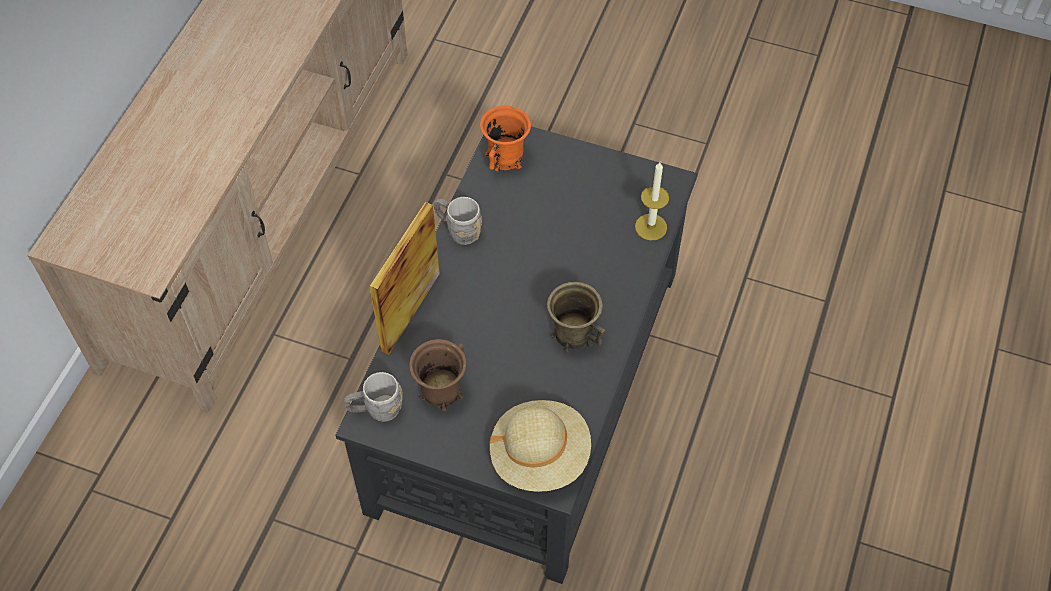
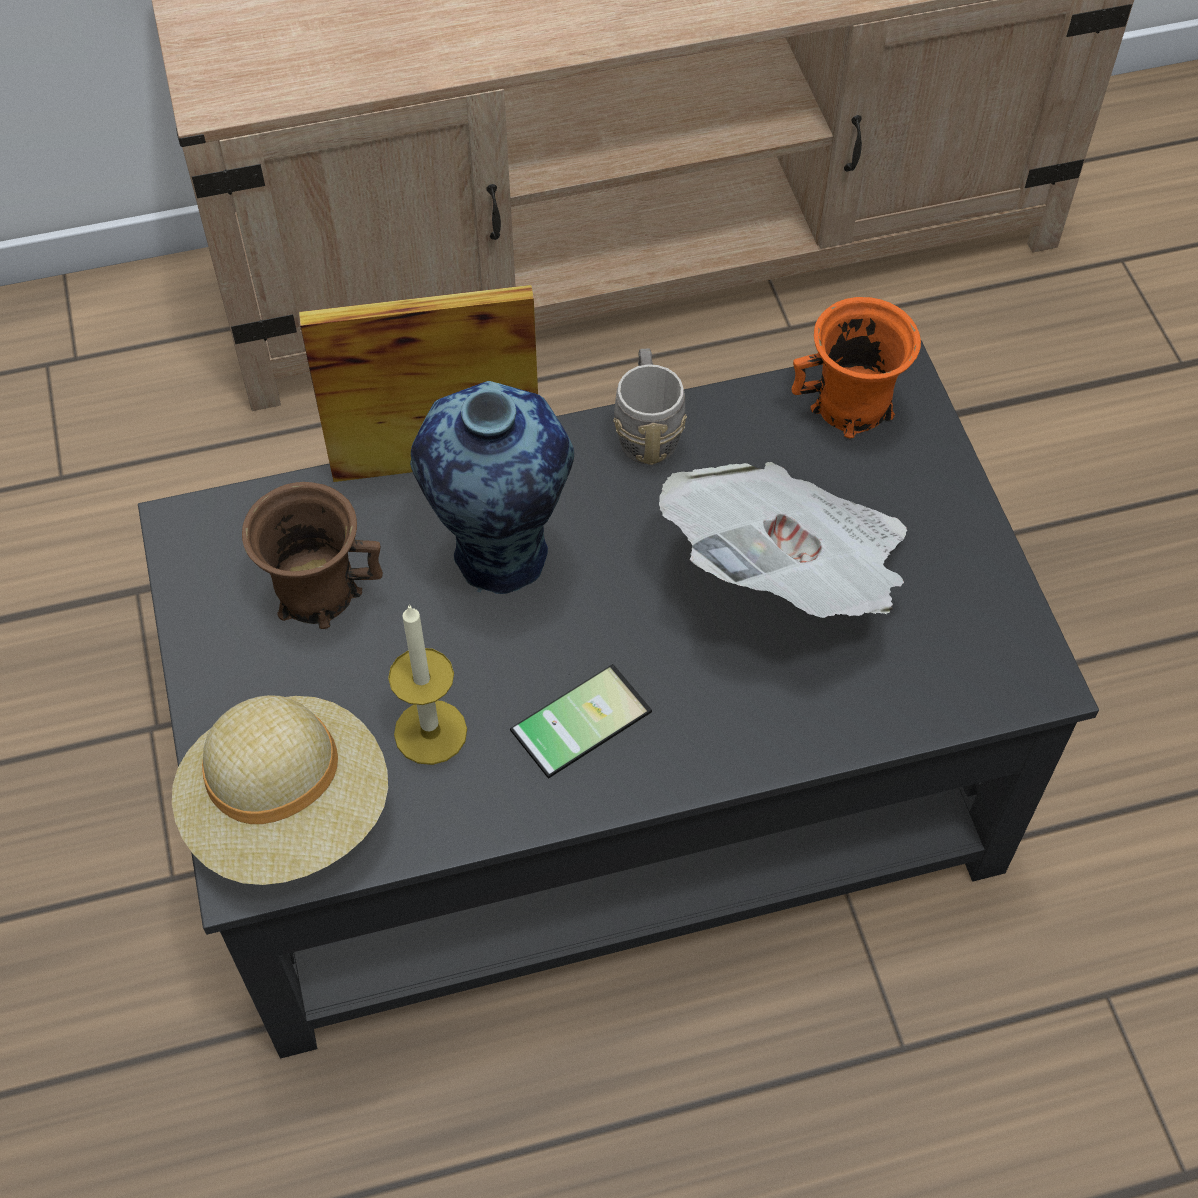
camera: 55 degrees right, 0 degrees up
(376, 410) = (218, 527): grey mug -> none
(479, 317) = (500, 559): none -> vase
(566, 226) = (789, 573): none -> newspaper
(573, 333) = (577, 716): brown mug -> phone
(651, 227) = (906, 704): candle -> candle (430, 732)

